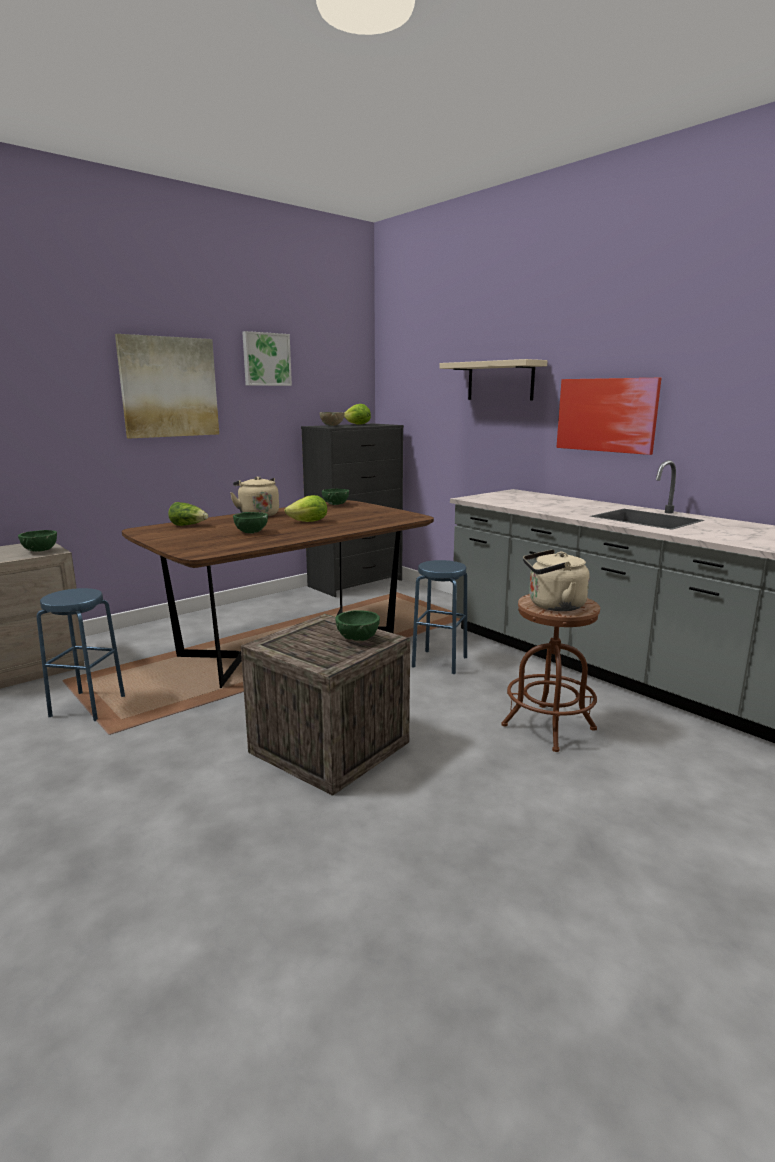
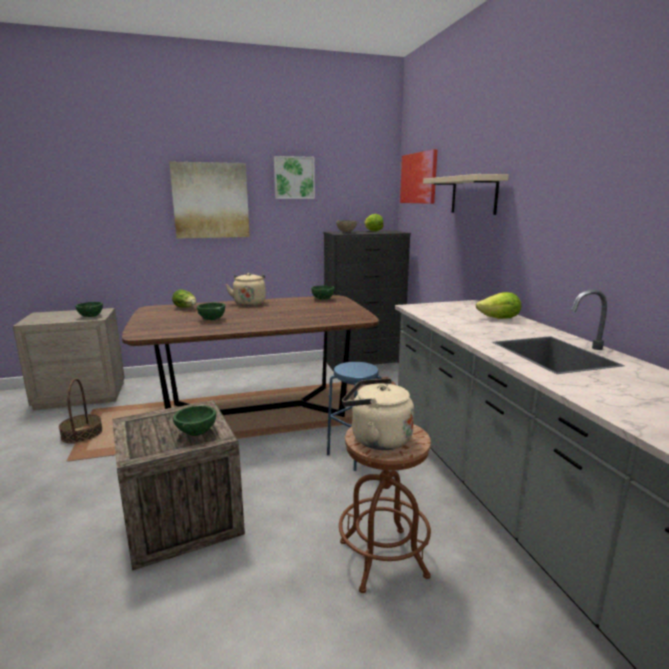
camera: 25 degrees right, 0 degrees up
(87, 706) = (82, 434): blue stool -> basket
(309, 522) = (271, 314): lettuce -> lettuce (499, 319)
(606, 415) = (553, 232): picture -> picture (418, 178)

